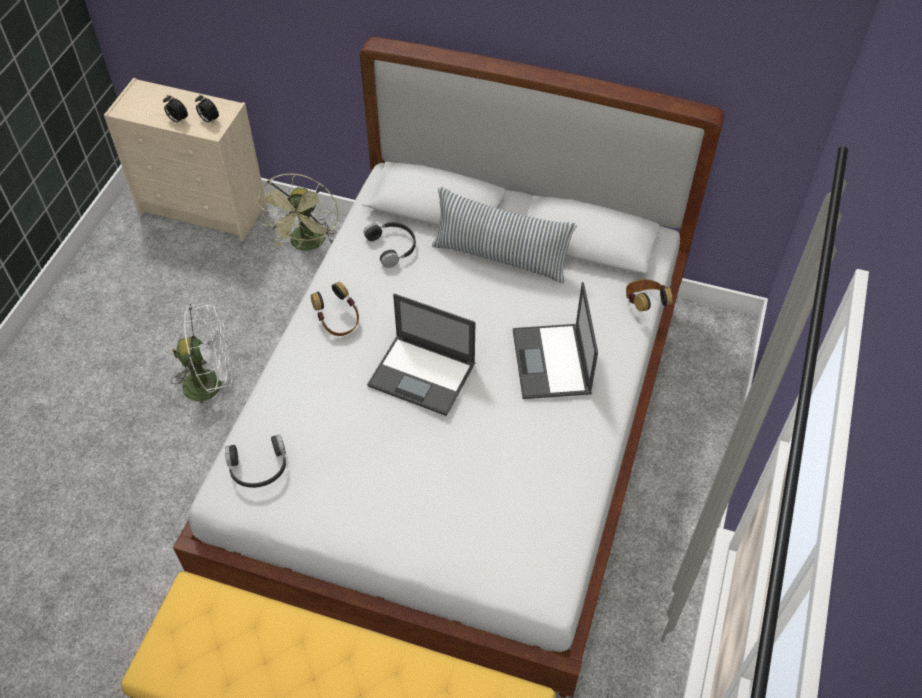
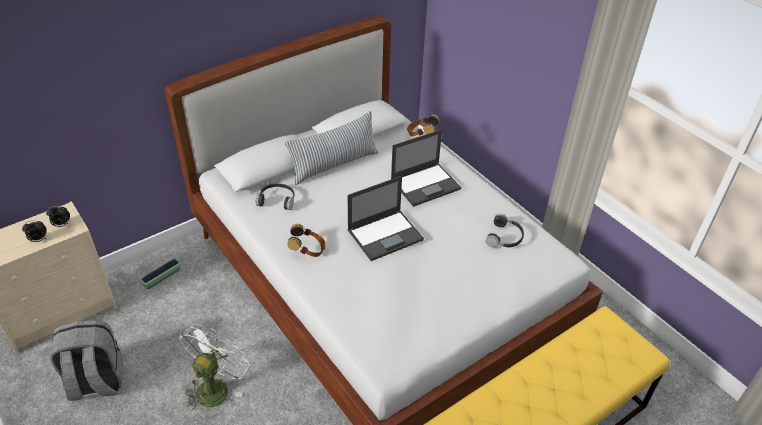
camera: 55 degrees left, 10 degrees down
(150, 291) = (96, 382): none -> grey backpack
(258, 468) = (384, 340): black headphones -> black headphones (505, 237)
(307, 245) = (162, 277): green fan -> planter
(551, 363) = (426, 184): laptop -> laptop turned 60 degrees counterclockwise

